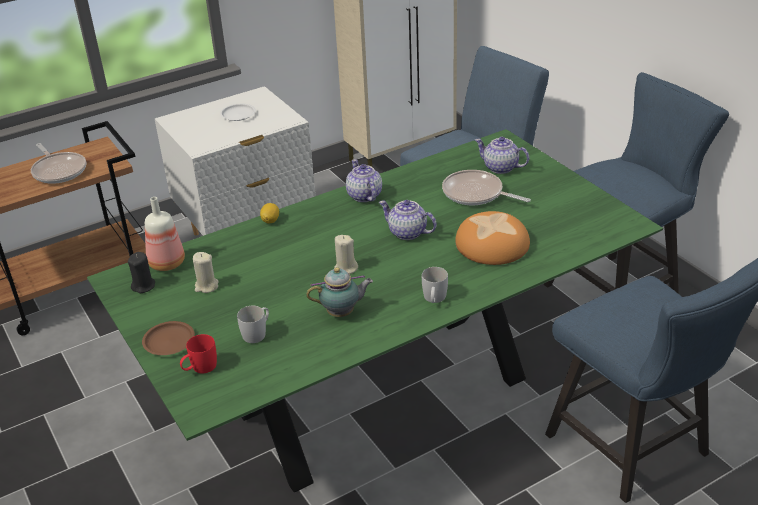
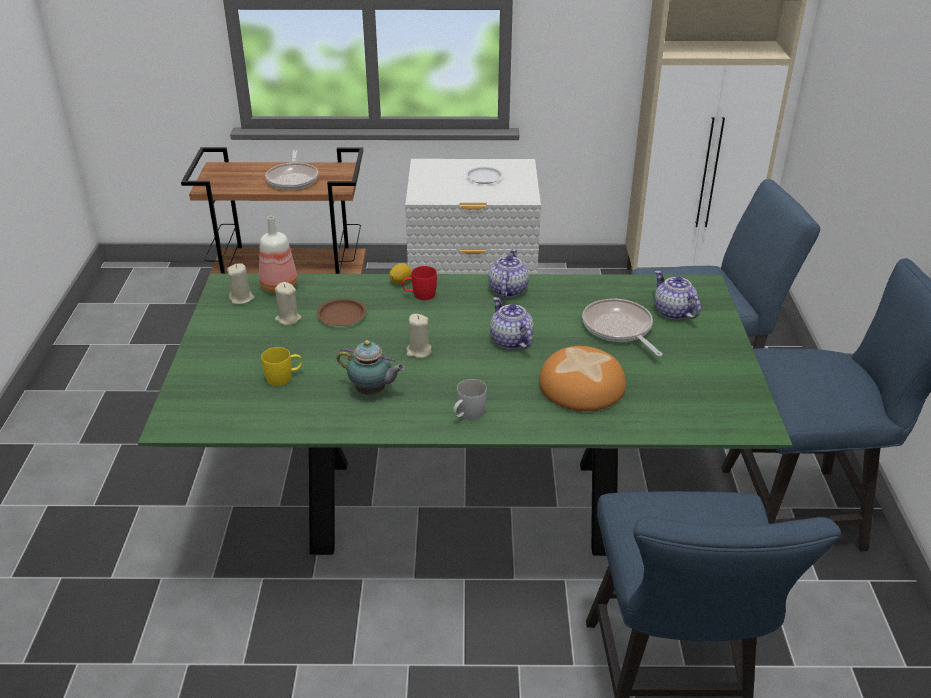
camera: 30 degrees right, 0 degrees up
(143, 286) = (242, 298): black candle -> beige candle
(169, 342) = (210, 354): brown plate -> brown plate (341, 316)
(200, 368) = (209, 388): red mug -> red mug (419, 295)
(257, 333) = (284, 378): white mug -> yellow mug

